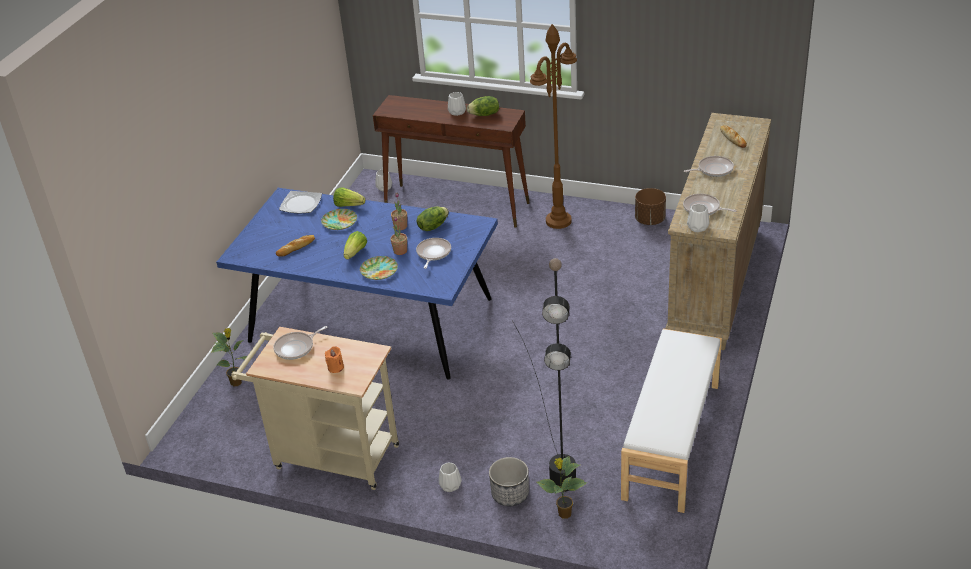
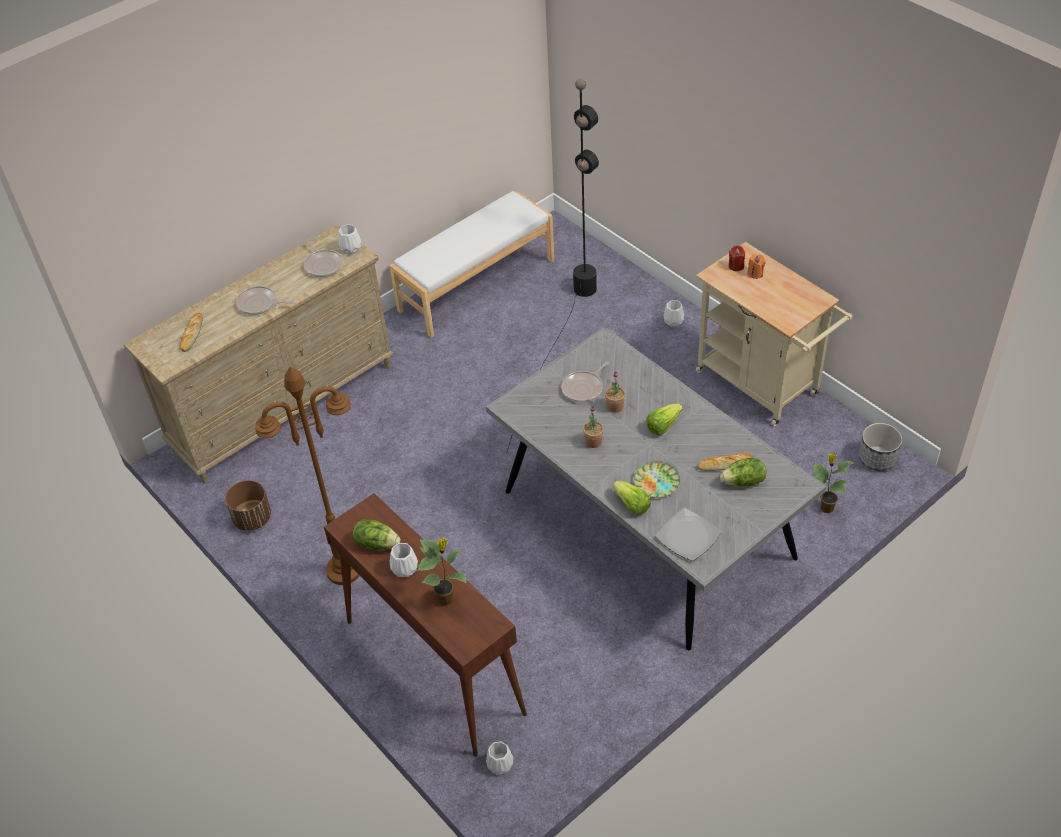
camera: 150 degrees left, 10 degrees up
(296, 348) = (782, 306): frying pan -> none
(357, 367) = (736, 266): none -> red candle
(370, 320) = (648, 524): blue dining table -> grey dining table
(379, 270) = (652, 391): plate -> none
(433, 226) = (559, 425): lettuce -> lettuce (743, 482)
(510, 494) = (631, 296): planter -> planter (877, 459)
(564, 514) = (603, 267): potted plant -> potted plant (446, 599)

